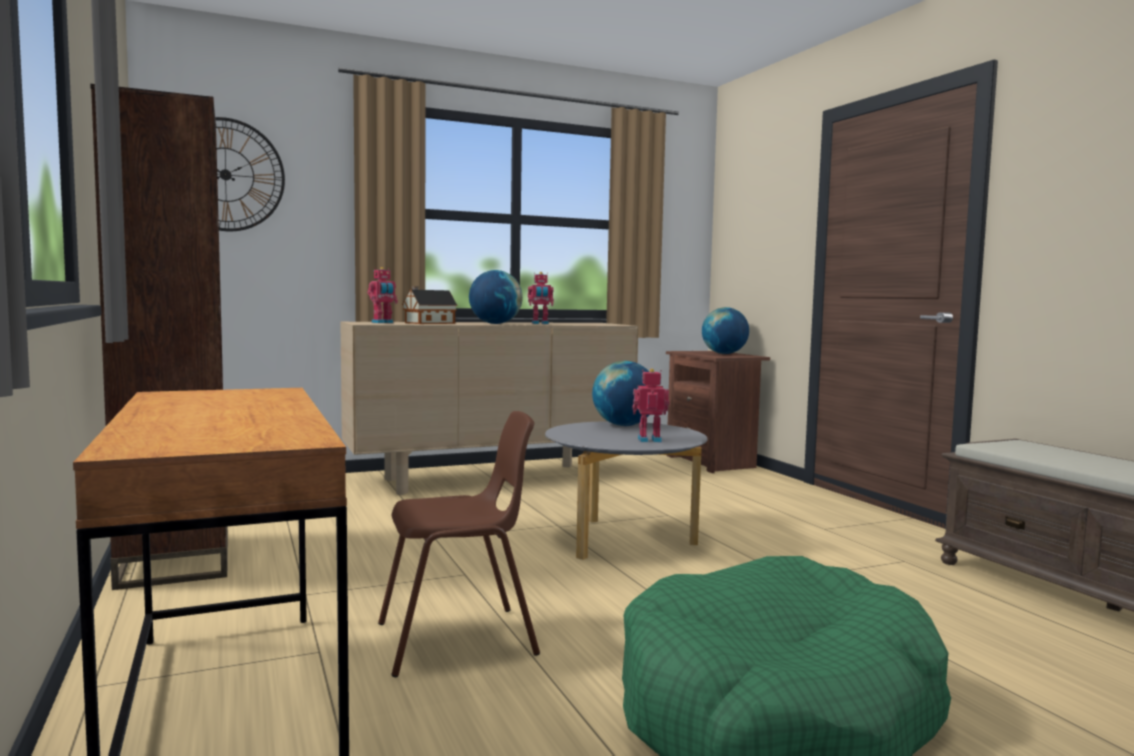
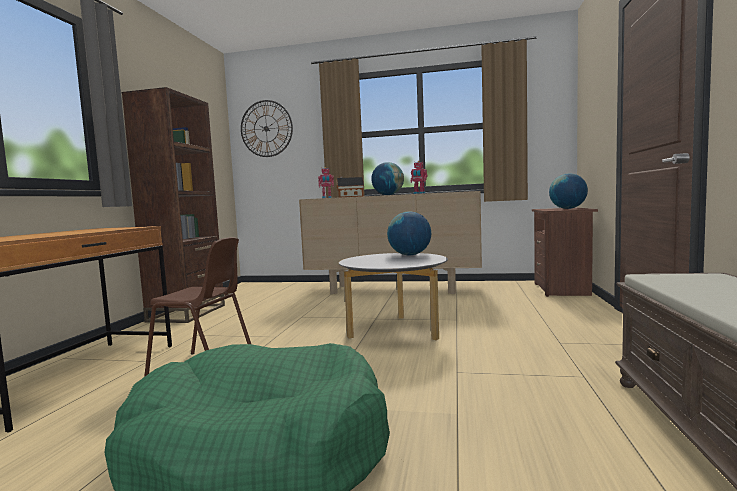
camera: 35 degrees right, 0 degrees up
(649, 440) = (393, 263): toy robot -> none

